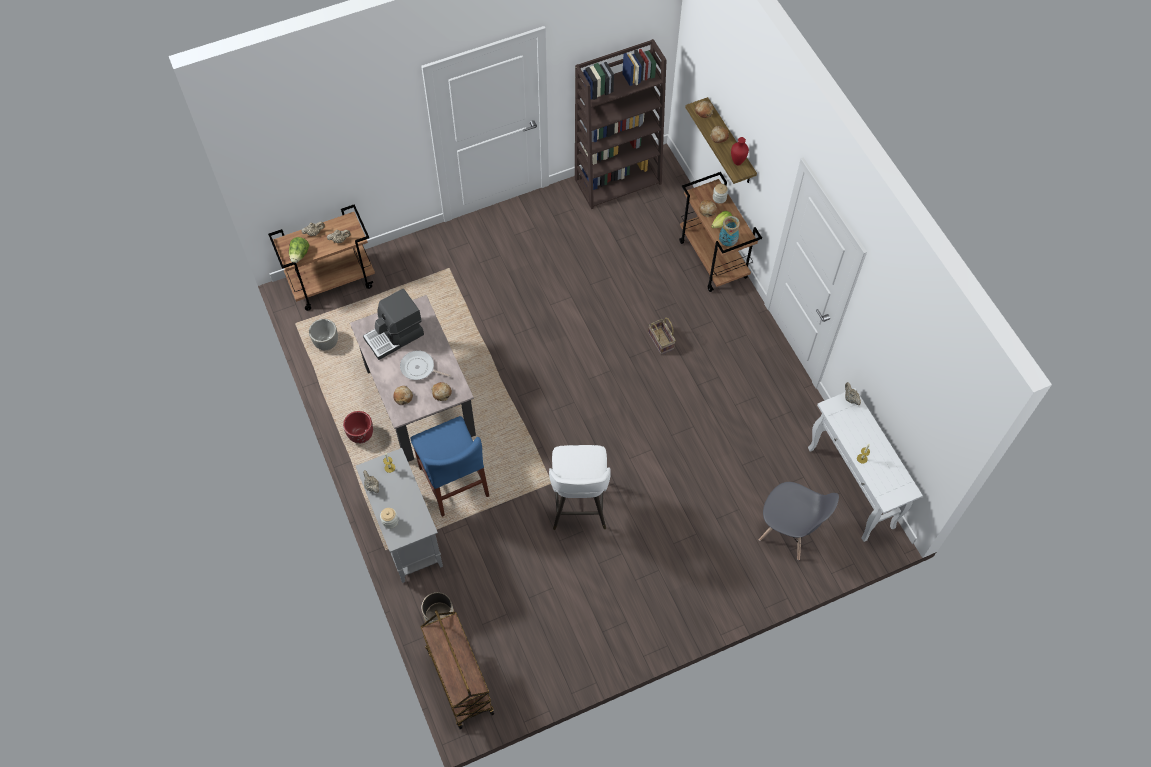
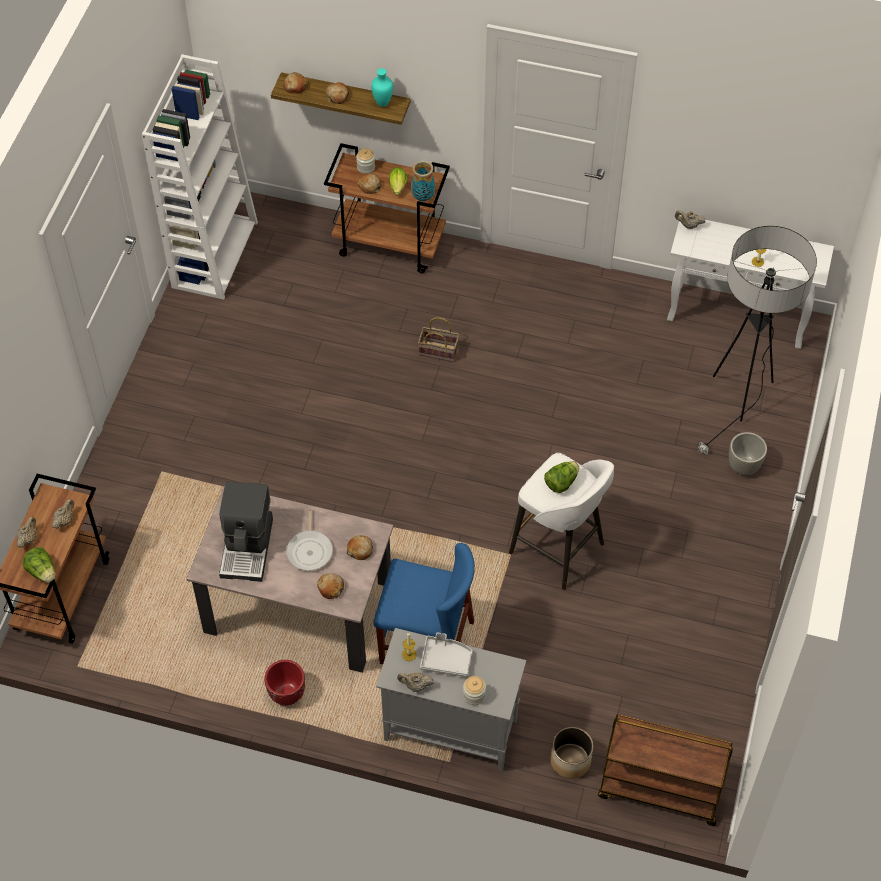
camera: 50 degrees left, 5 degrees down
(326, 343) = (136, 651): grey planter -> grey planter (744, 466)
(402, 489) = (446, 659): none -> grey tray
(419, 368) = (310, 550): frying pan -> frying pan turned 60 degrees counterclockwise
(581, 464) = (561, 482): none -> lettuce
(618, 180) = (214, 253): brown bookcase -> white bookcase
(737, 163) = (383, 103): red vase -> turquoise vase
(788, 532) = (739, 399): grey chair -> floor lamp

